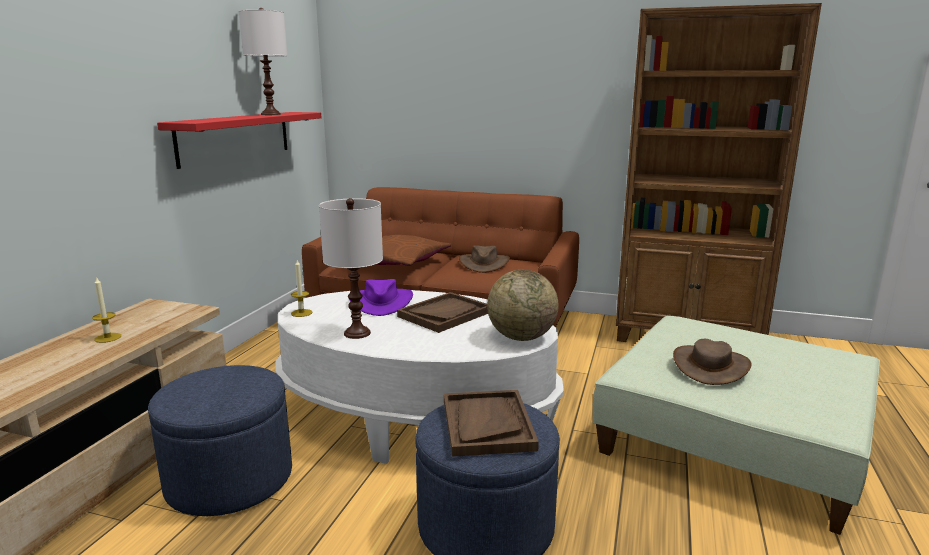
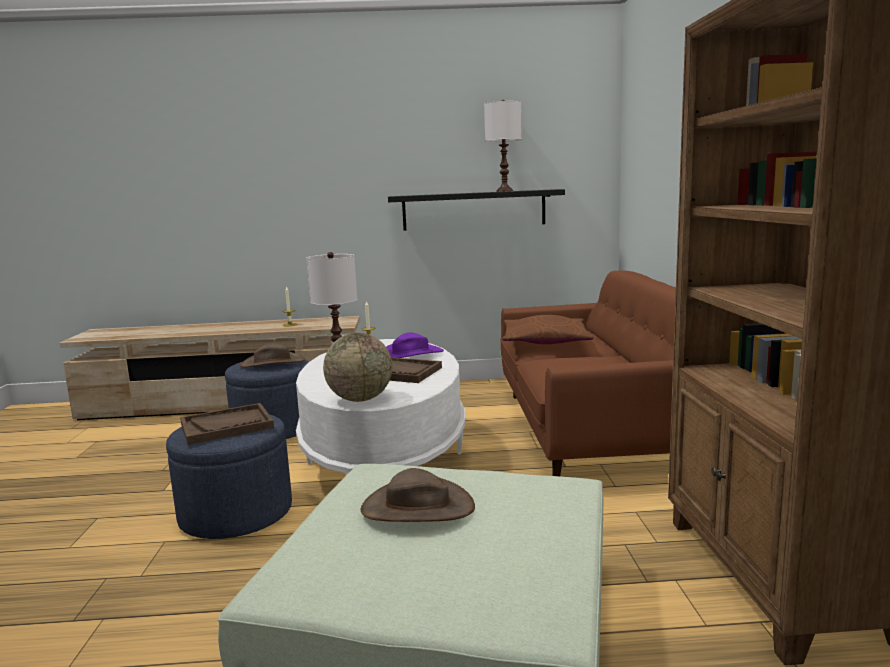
camera: 70 degrees right, 5 degrees down
(236, 137) = (474, 210): red shelf -> black shelf
(484, 264) = (587, 364): brown hat -> brown hat (273, 363)

